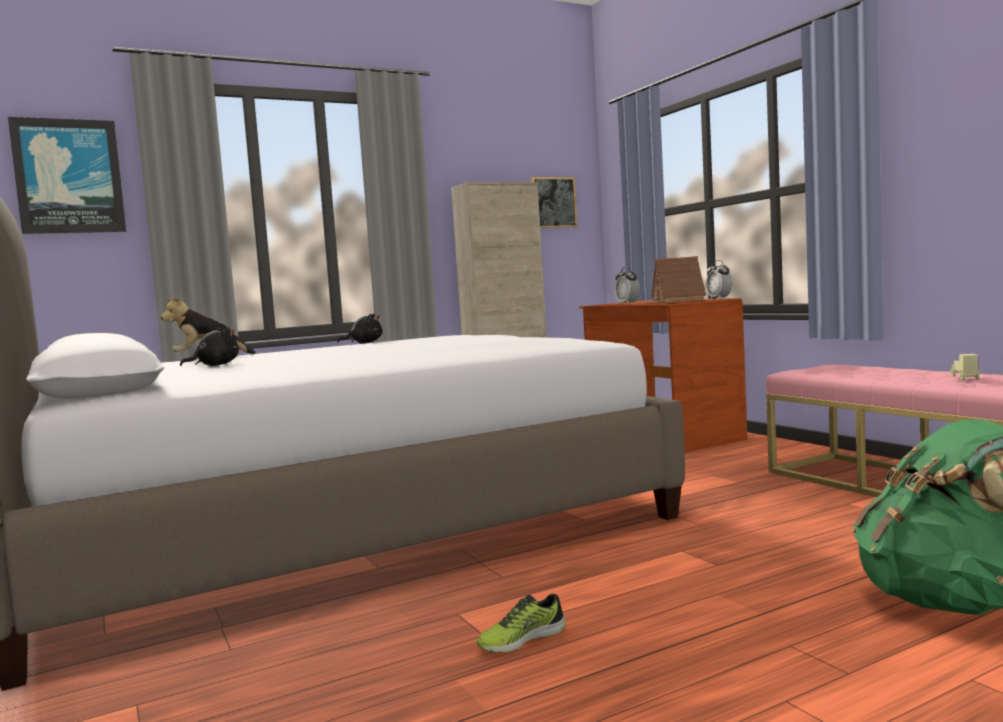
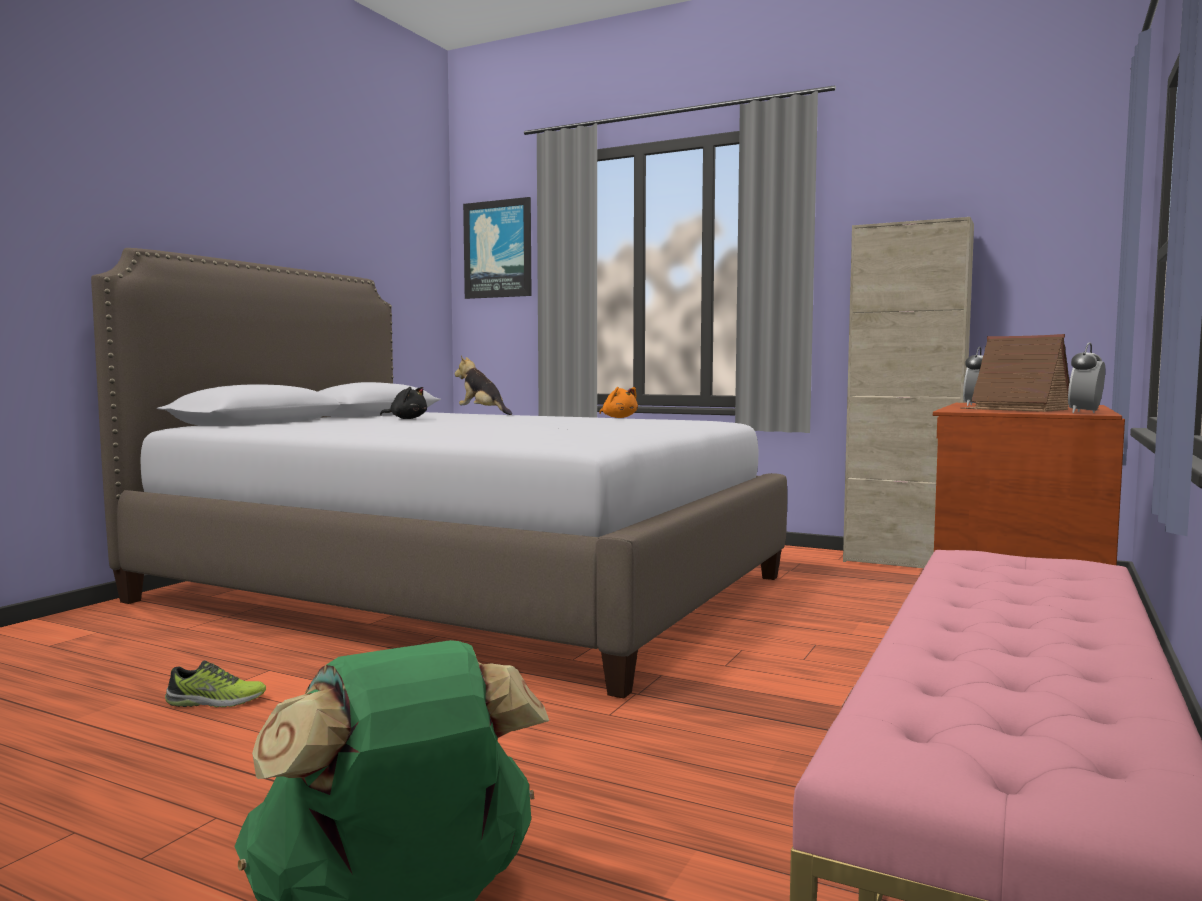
camera: 55 degrees right, 0 degrees up
(364, 343) = (618, 417): black plush toy -> orange plush toy
(521, 639) = (215, 701): shoe -> shoe turned 150 degrees clockwise
(553, 202) = (1041, 242): picture -> none
(964, 378) = (1025, 636): beige toy car -> none

